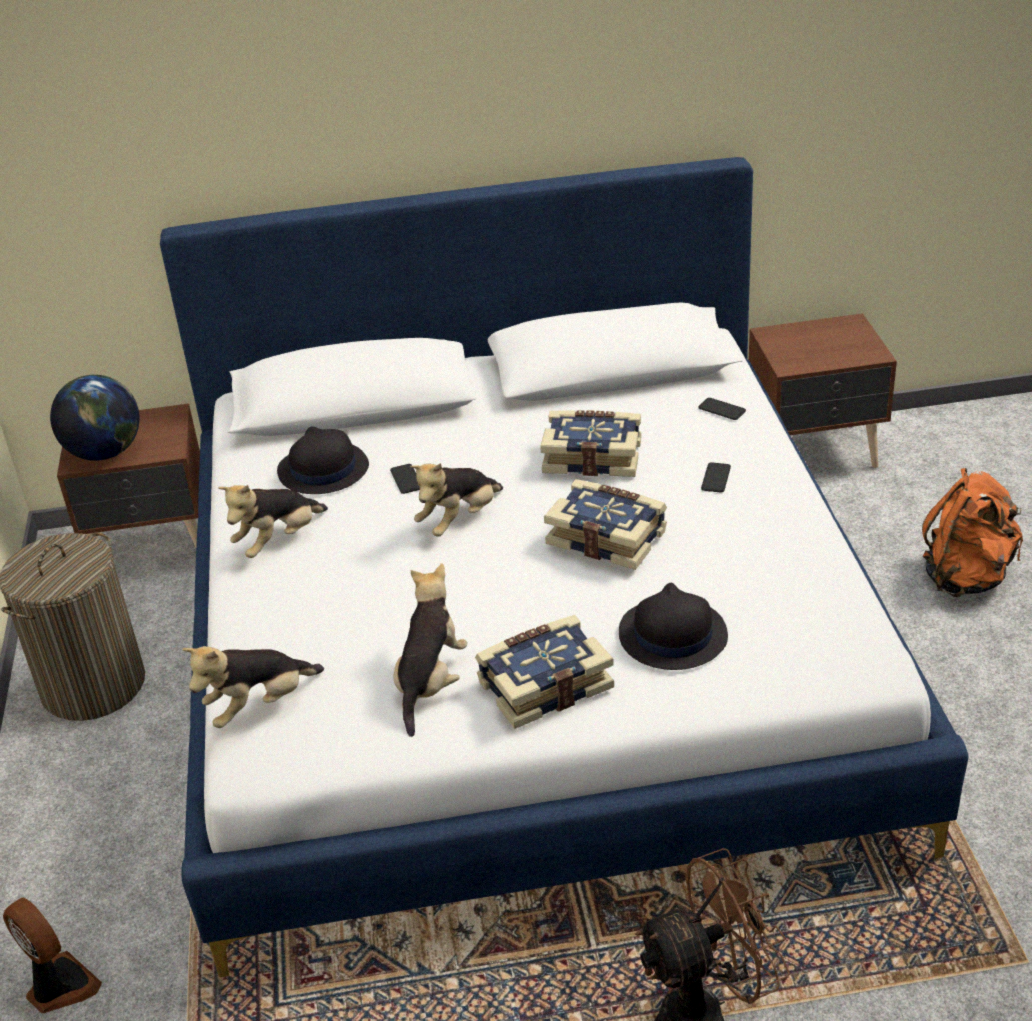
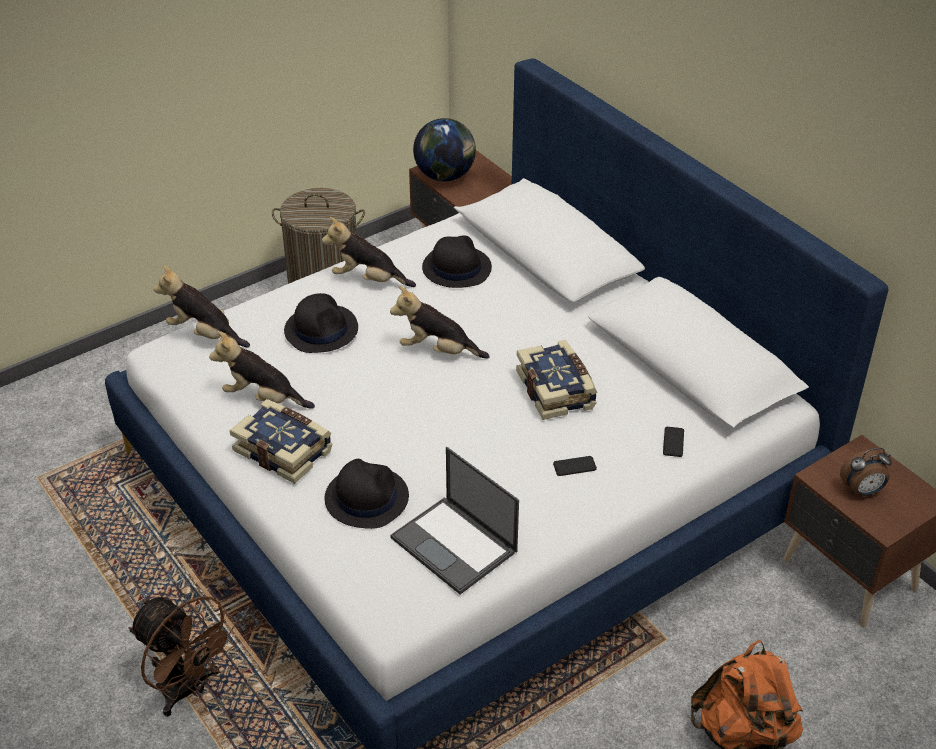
camera: 60 degrees right, 5 degrees up
(59, 987) = (96, 392): fan -> none
(346, 597) = (321, 329): none -> black hat
(406, 479) = (470, 309): phone -> none
(430, 682) = (263, 398): plush toy -> plush toy turned 150 degrees counterclockwise
(607, 537) = (459, 429): book -> none
(788, 587) = (455, 545): none -> laptop
(822, 350) = (862, 491): none -> alarm clock

